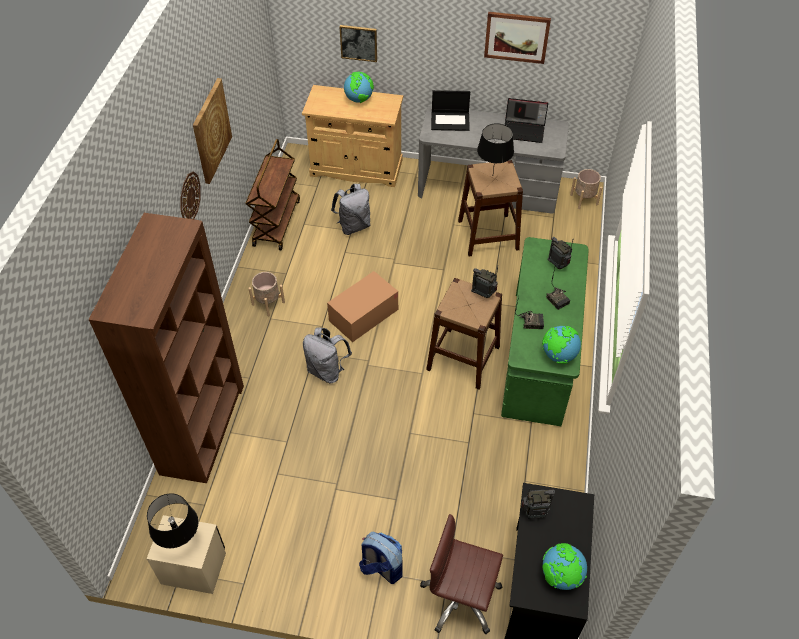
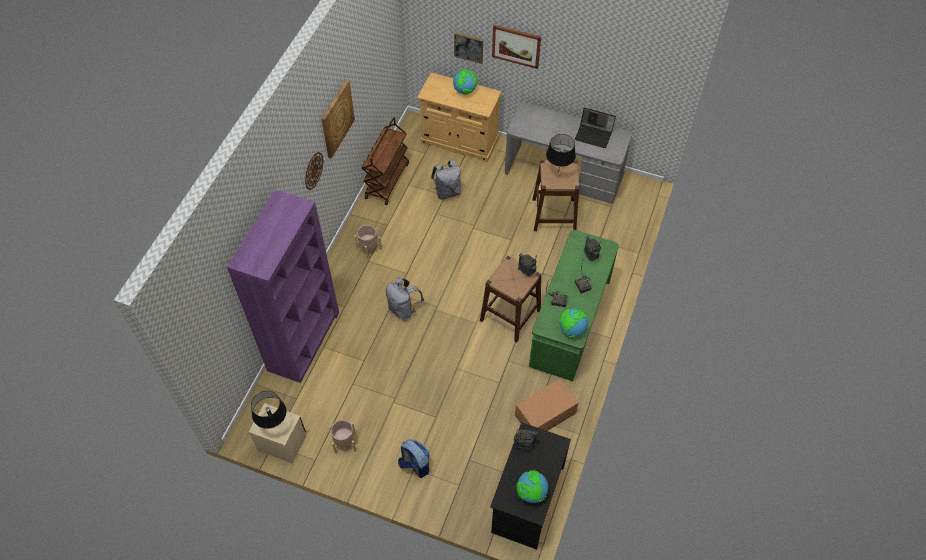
camera: 10 degrees right, 5 degrees up
(203, 428) = (304, 341): brown bookcase -> purple bookcase
(363, 315) = (440, 269): cardboard box -> cardboard box (545, 414)
(450, 121) = (536, 118): laptop -> none
(460, 598) = (467, 496): brown office chair -> none
(516, 37) = (593, 63): picture -> picture (516, 46)
(584, 199) = (640, 194): beige planter -> beige planter (345, 442)

